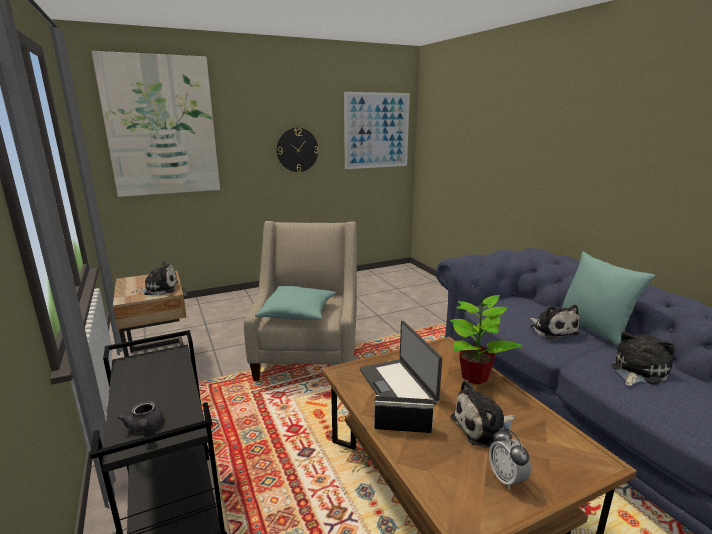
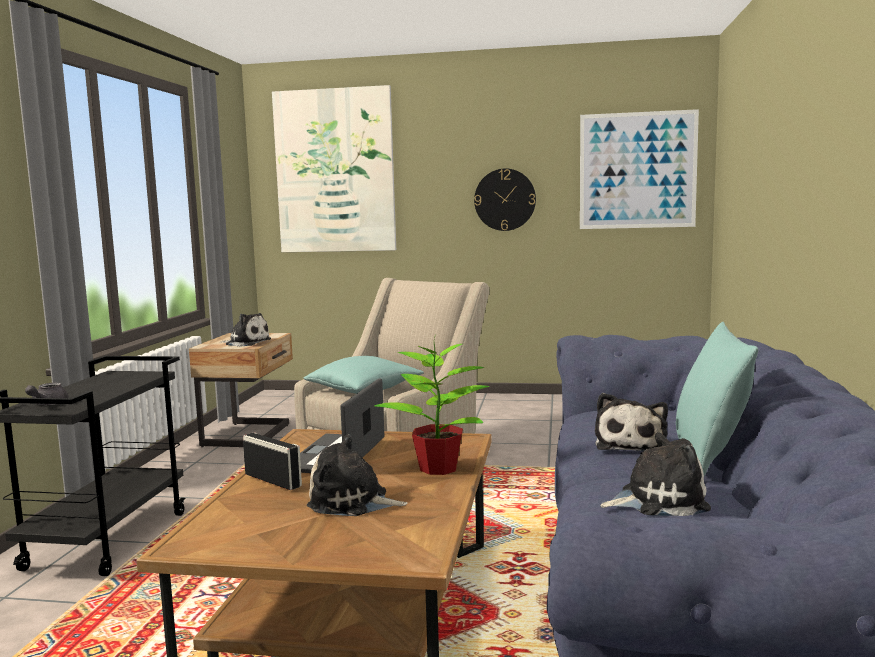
camera: 35 degrees right, 10 degrees down
(506, 479) = (288, 536): alarm clock -> none

